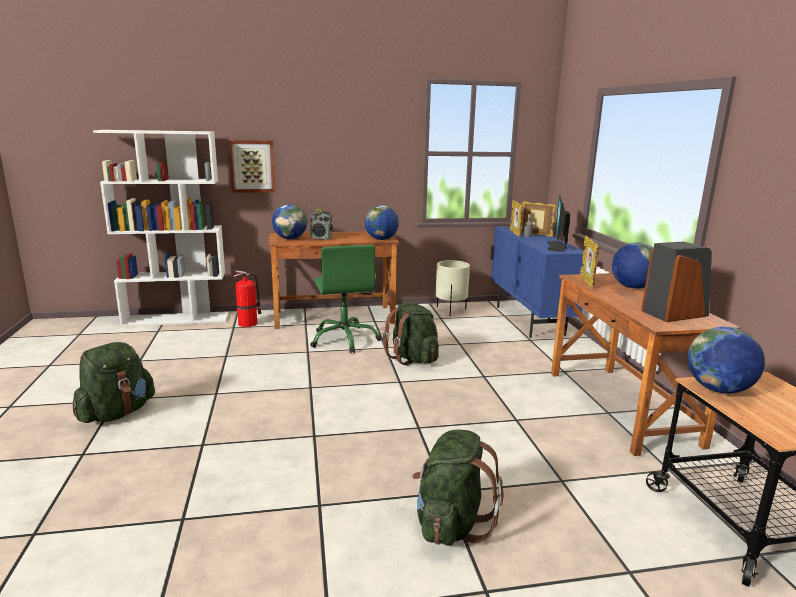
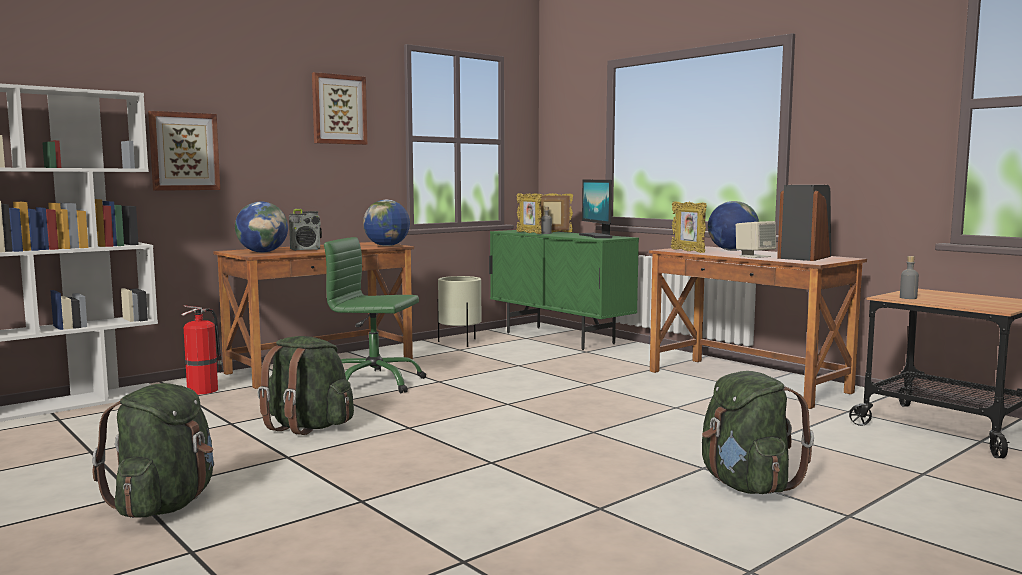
camera: 30 degrees left, 10 degrees down
(344, 339) = (374, 383): green office chair -> green office chair turned 150 degrees clockwise
(366, 133) = (338, 109): none -> picture
(412, 359) = (488, 384): green backpack -> green backpack (307, 427)
(529, 321) = (559, 338): blue cabinet -> green cabinet
(628, 302) = (754, 256): none -> beige speaker
(718, 389) = (908, 298): globe -> grey bottle

